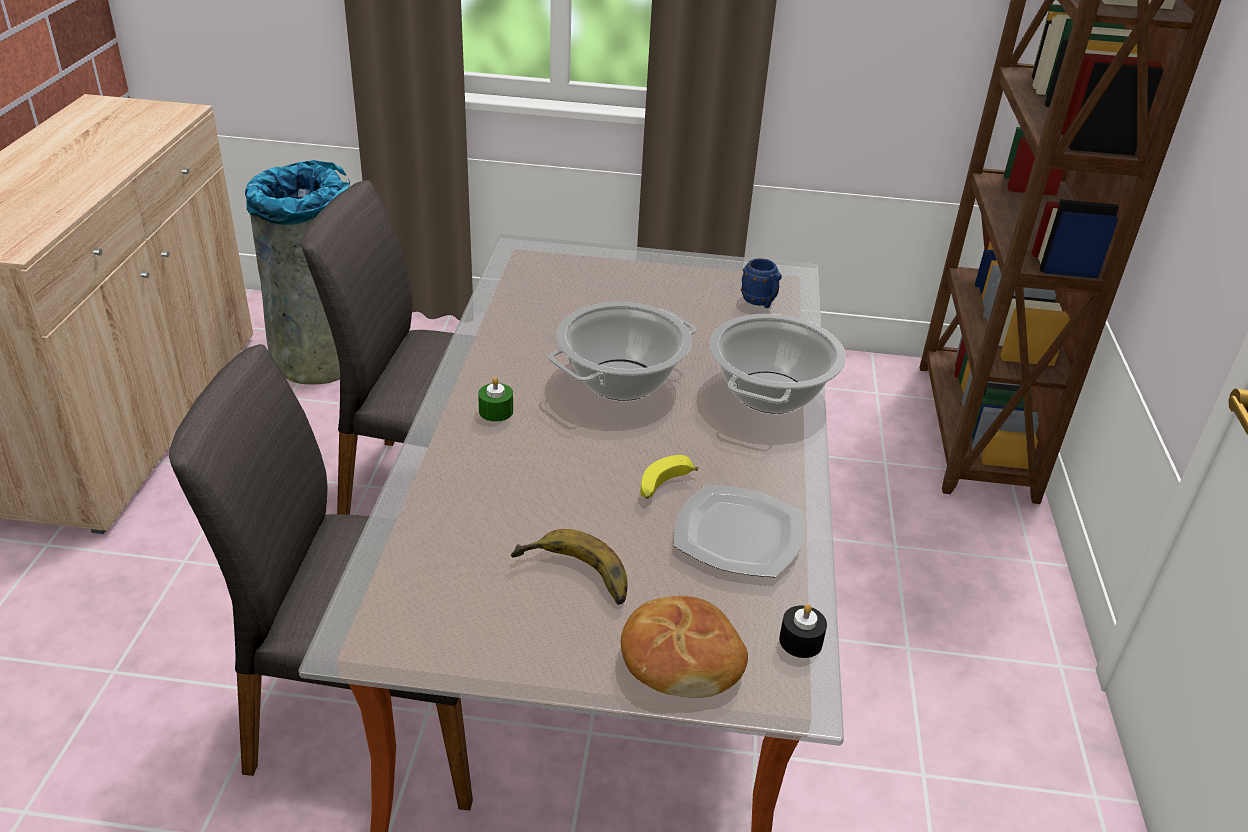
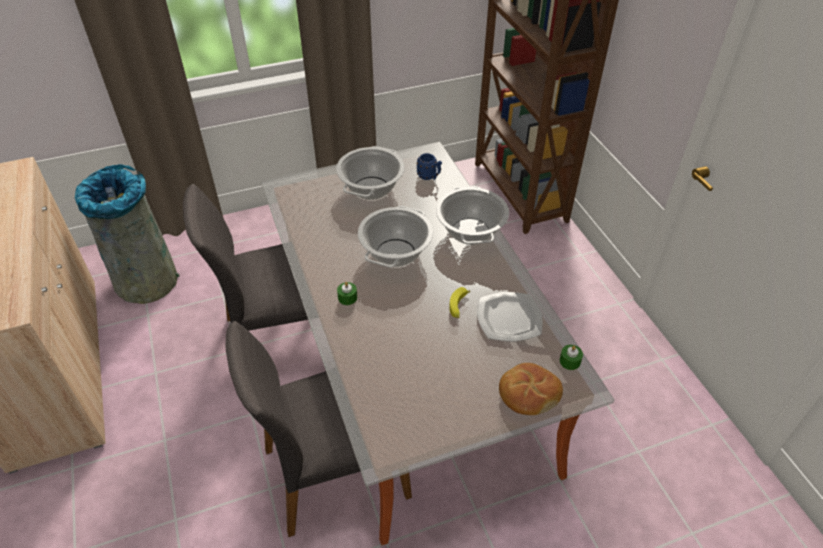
camera: 25 degrees left, 10 degrees up
(572, 578) = (453, 375): banana -> none
(654, 289) = (371, 188): none -> cooking pot
(800, 641) = (570, 361): black candle -> green candle

